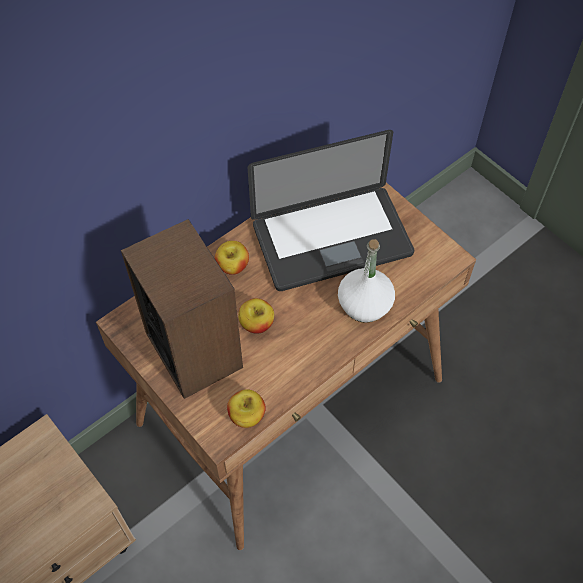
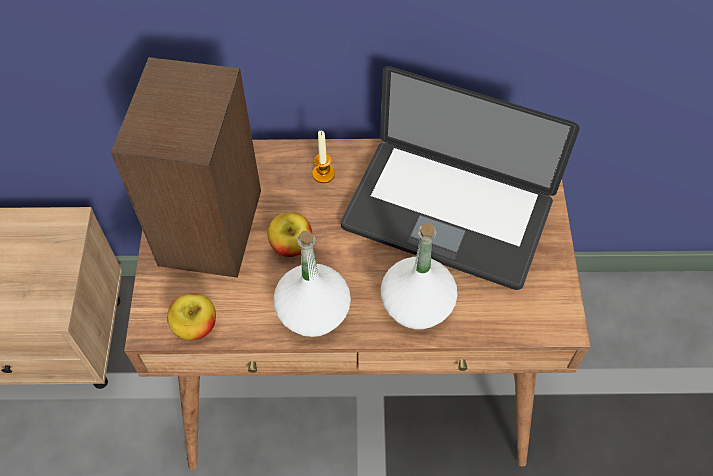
camera: 40 degrees right, 0 degrees up
(232, 266) = (323, 174): apple -> candle
(309, 353) = (313, 311): none -> white bottle

